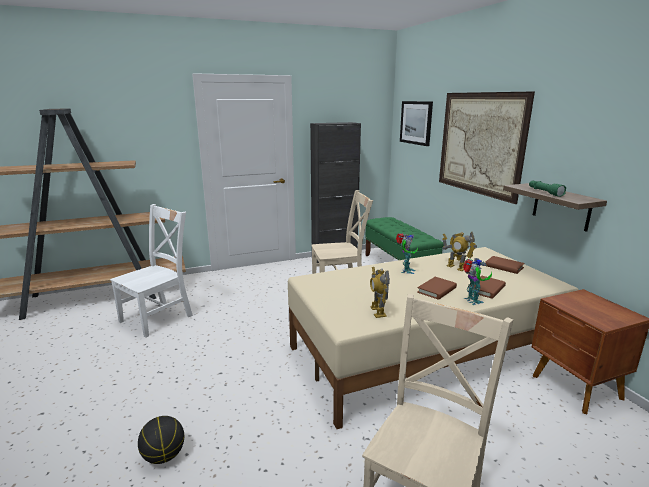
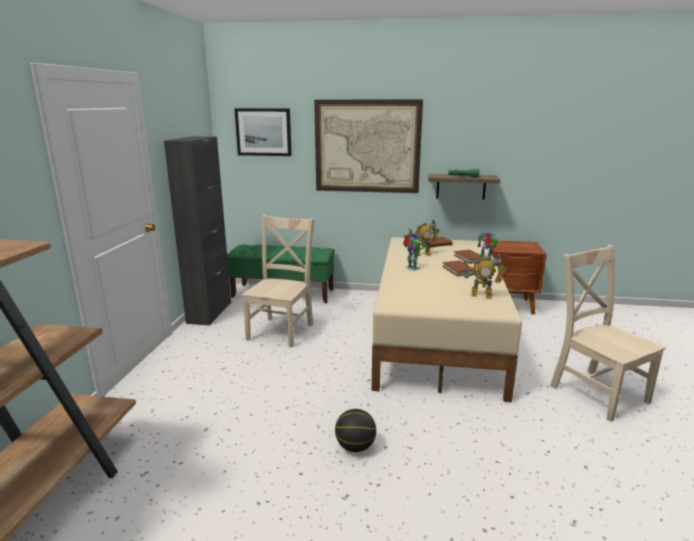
camera: 60 degrees left, 0 degrees up
(159, 317) = (190, 477): white chair -> none
(164, 455) = (509, 514): basketball -> basketball (355, 446)

